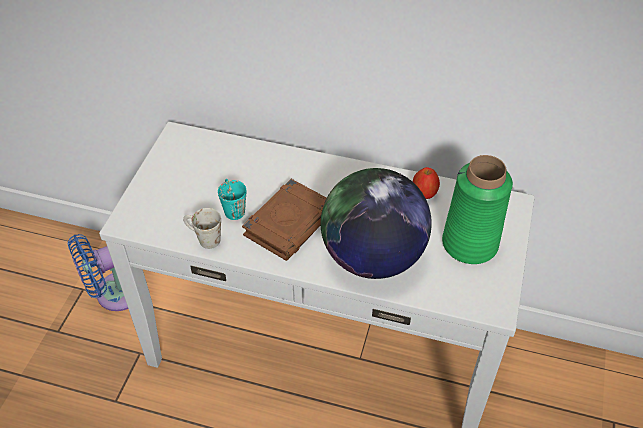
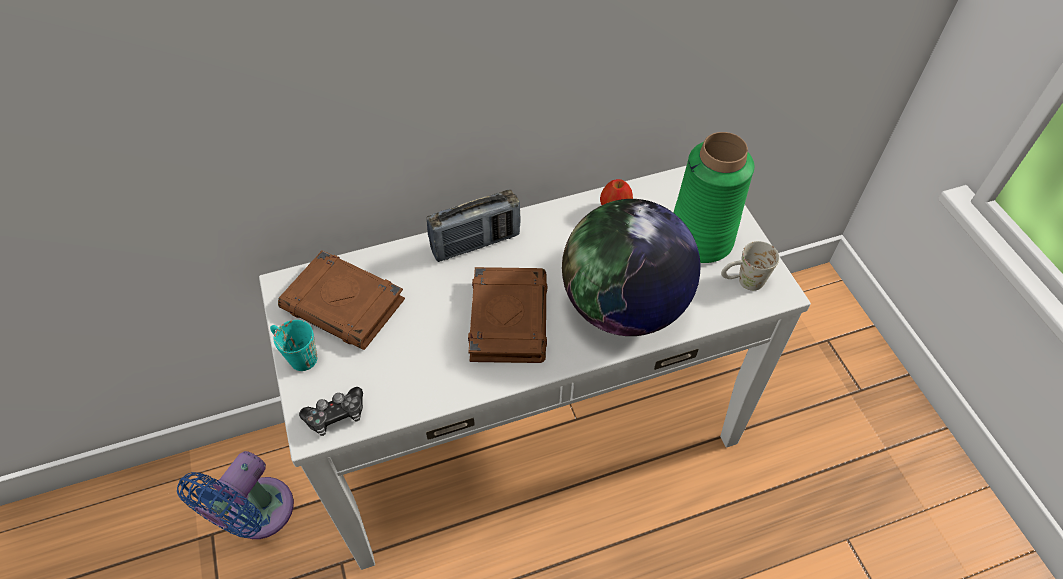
camera: 35 degrees left, 5 degrees up
(142, 222) = (336, 416): none -> game controller
(200, 163) = (345, 305): none -> brown book
(203, 238) = (428, 392): white mug -> white mug (742, 282)
(232, 207) = (429, 337): turquoise mug -> turquoise mug (296, 355)
(310, 167) = (476, 243): none -> radio

